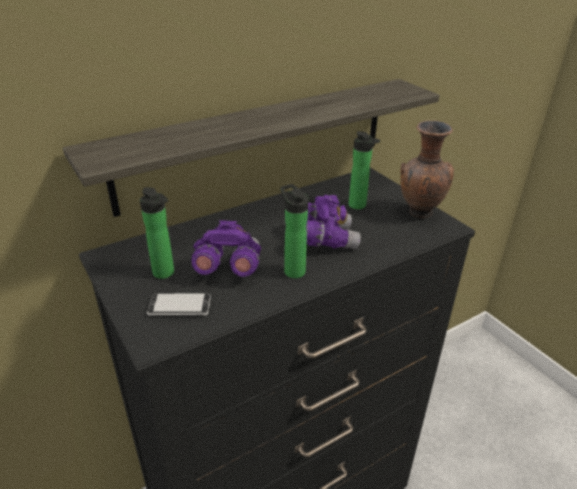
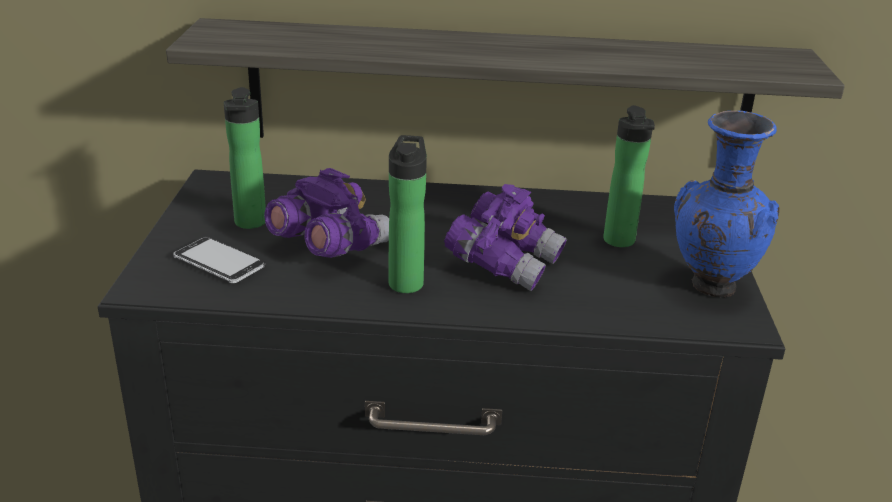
camera: 35 degrees right, 5 degrees down
(419, 214) = (709, 287): brown vase -> blue vase

